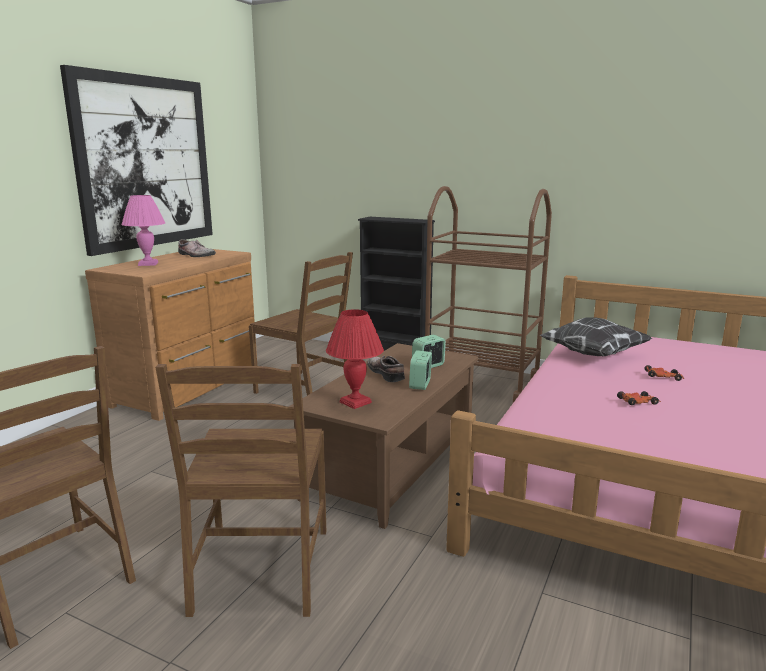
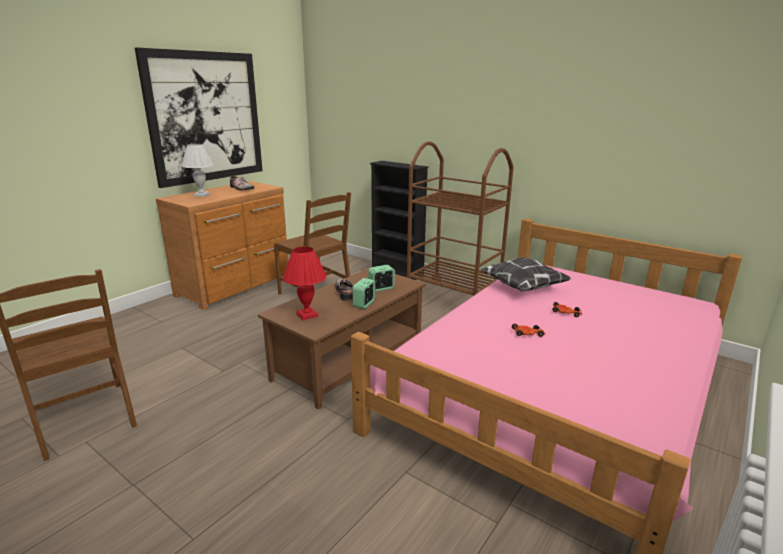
camera: 10 degrees right, 5 degrees up
(147, 264) = (201, 195): pink table lamp -> white table lamp
(261, 570) = (219, 429): brown chair -> none

